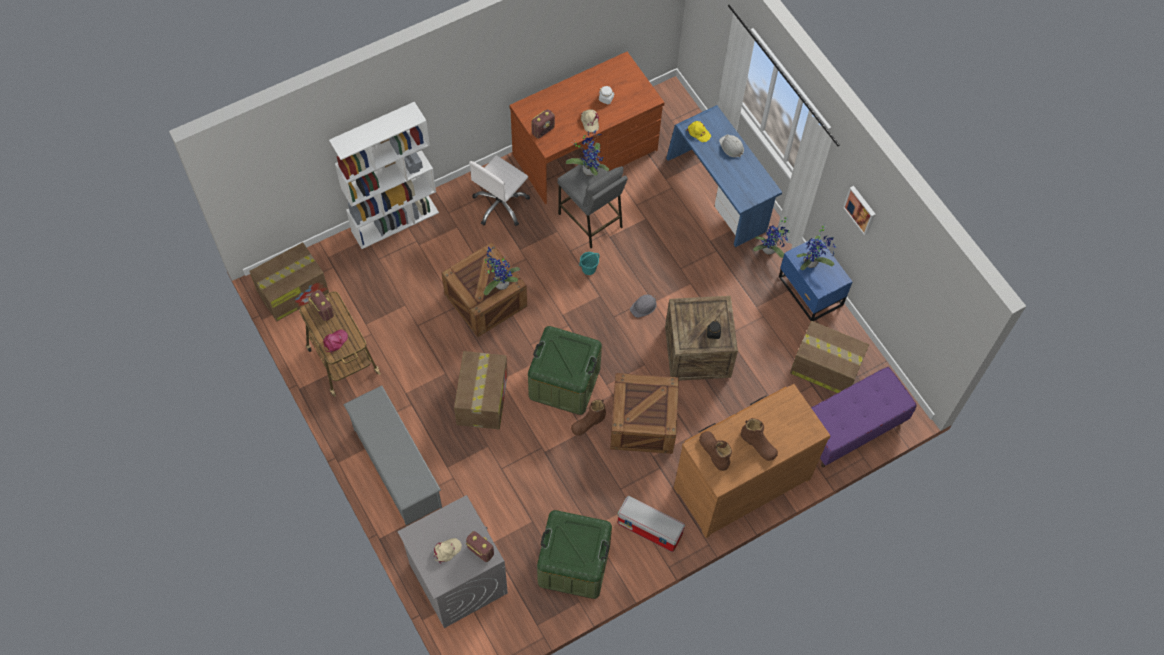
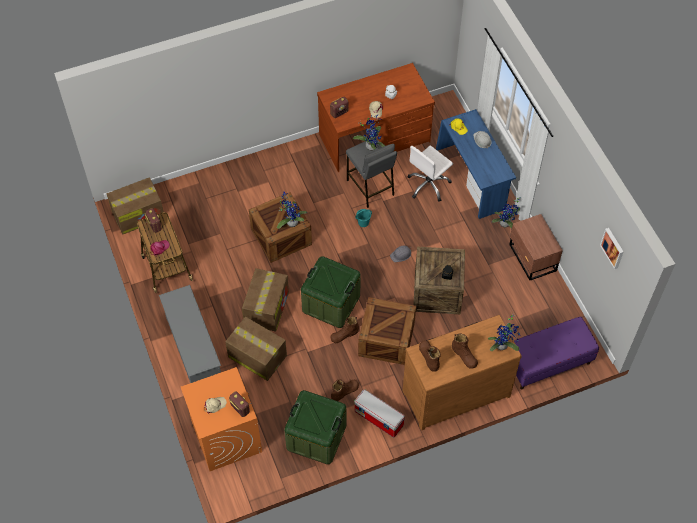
camera: 10 degrees right, 5 degrees down
(395, 221) = (223, 172): white bookcase -> none
(457, 578) = (226, 436): grey washing machine -> orange washing machine
(501, 205) = (304, 169): white office chair -> white office chair (428, 185)
(600, 499) = (344, 391): none -> brown boot
(810, 292) = (532, 258): blue nightstand -> brown nightstand
(812, 262) = (533, 233): potted plant -> potted plant (503, 346)
(824, 367) = (534, 315): cardboard box -> cardboard box (256, 356)
(861, 209) = (568, 190): picture -> picture (613, 247)

